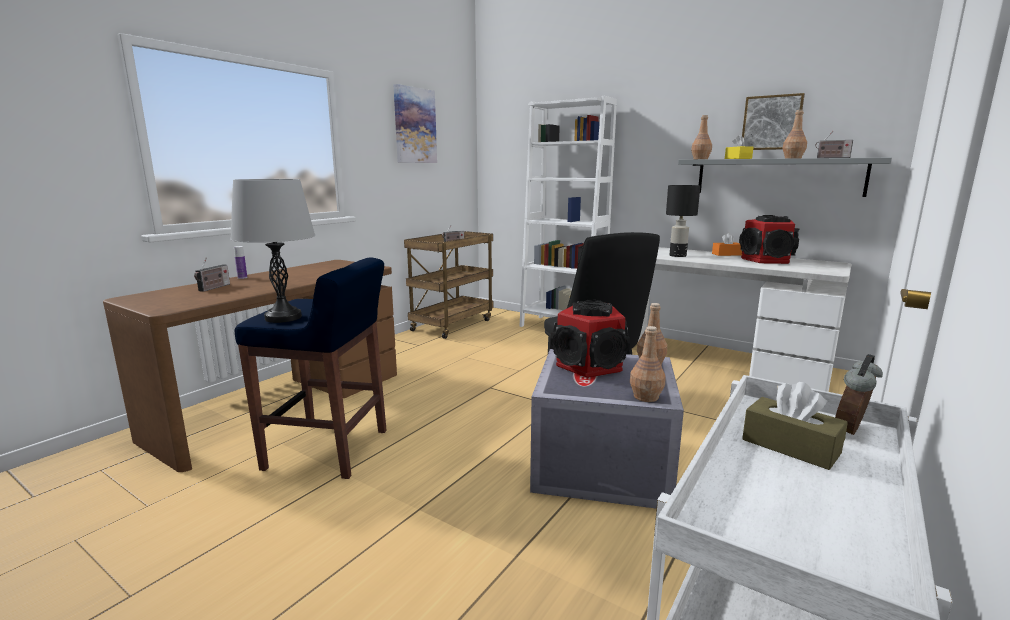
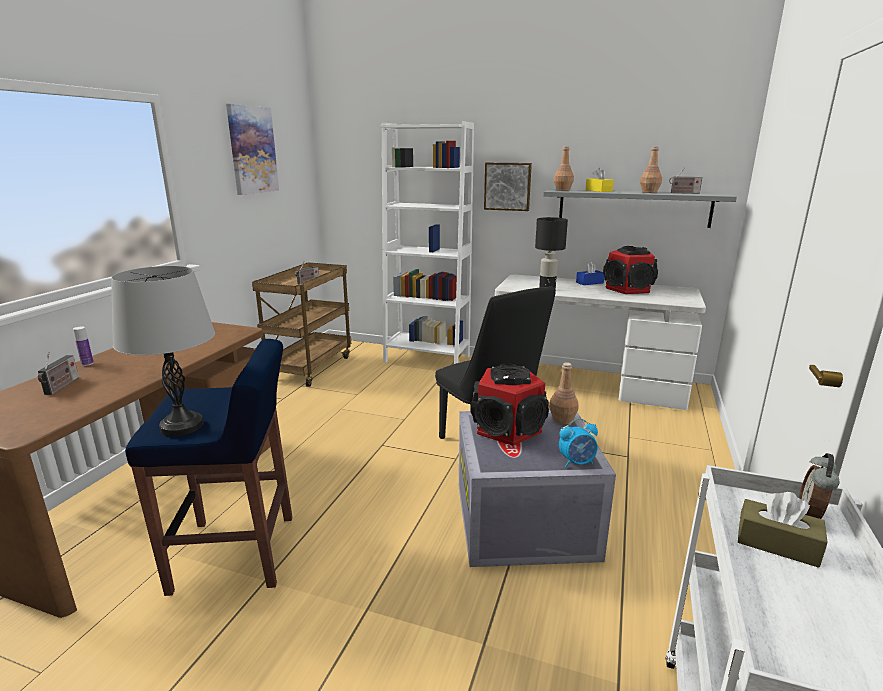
camera: 15 degrees left, 5 degrees up
(646, 397) = (577, 462): brown bottle -> alarm clock
(727, 254) = (589, 282): orange tissue box -> blue tissue box
(771, 123) = (627, 155): picture -> picture (507, 186)

